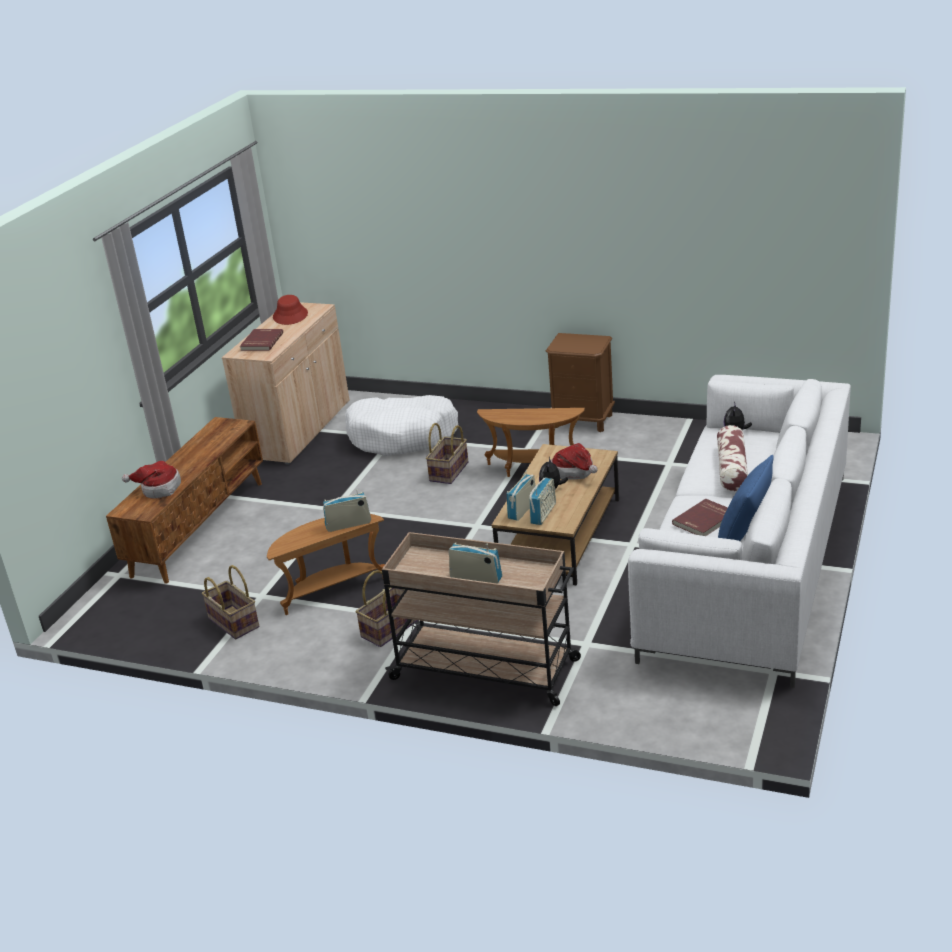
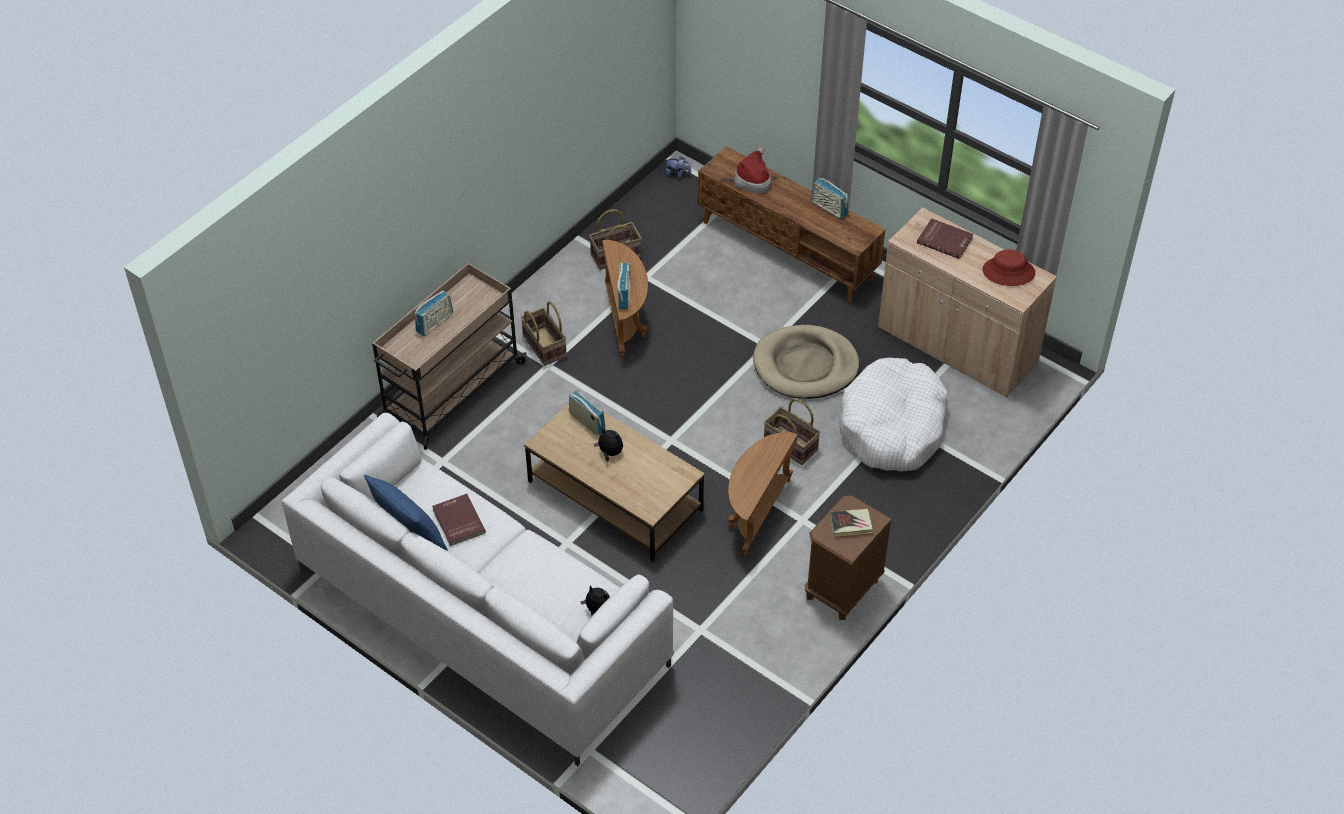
camera: 105 degrees right, 20 degrees up
(89, 618) = (677, 174): none -> plush toy
(351, 486) = (805, 366): none -> beige dog bed
(543, 514) = (570, 434): radio -> radio (829, 208)
(574, 473) = (629, 478): hat -> none
(576, 343) = (850, 524): none -> book
(732, 468) = (532, 579): pillow -> none

